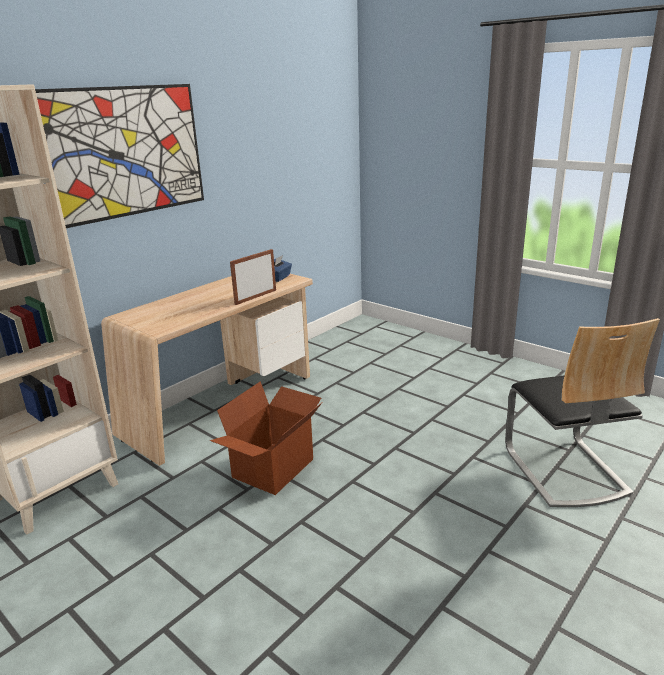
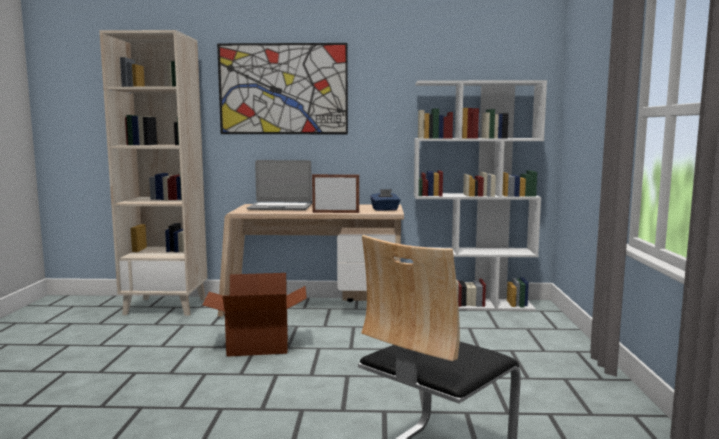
camera: 50 degrees right, 15 degrees down
(174, 309) = (280, 207): none -> laptop
(328, 341) = (472, 305): none -> white bookcase

